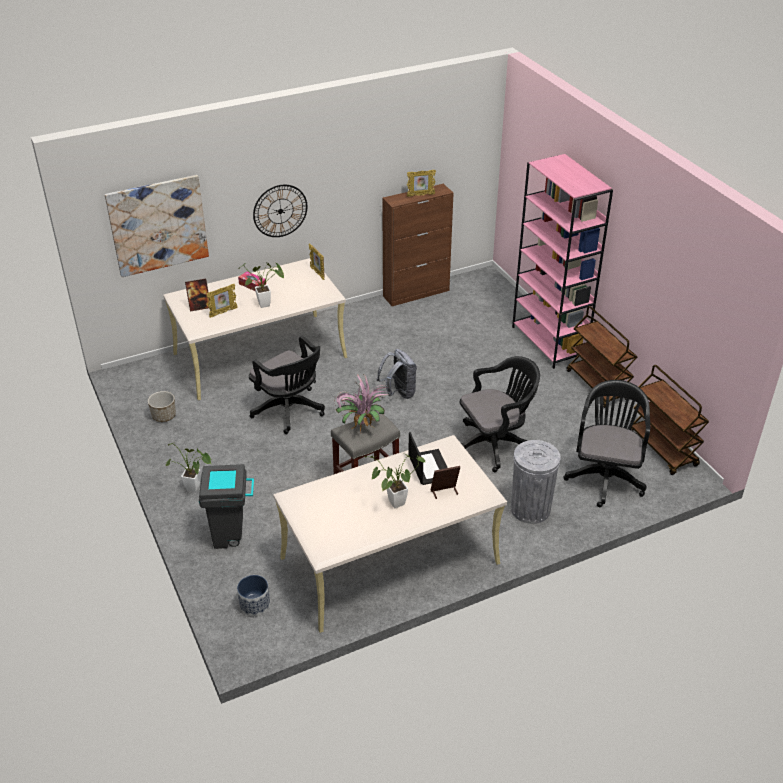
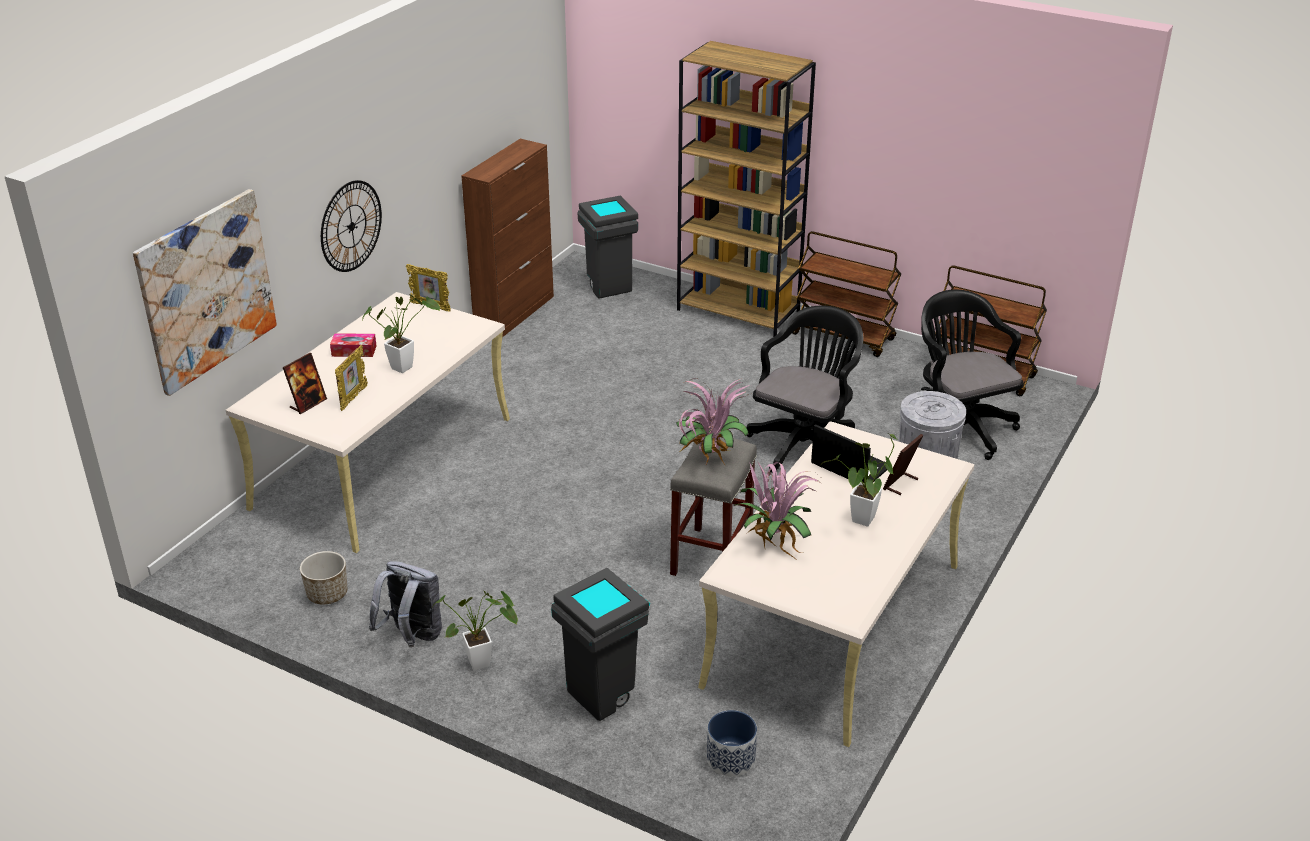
camera: 35 degrees left, 5 degrees down
(290, 411) = (507, 512): black office chair -> none
(334, 491) = (774, 541): none -> potted plant
(399, 393) = (625, 434): grey backpack -> grey backpack (412, 636)
(420, 195) = (509, 159): picture frame -> none
(487, 296) = (608, 287): none -> grey trash can
(549, 342) = (739, 311): pink bookcase -> brown bookcase

